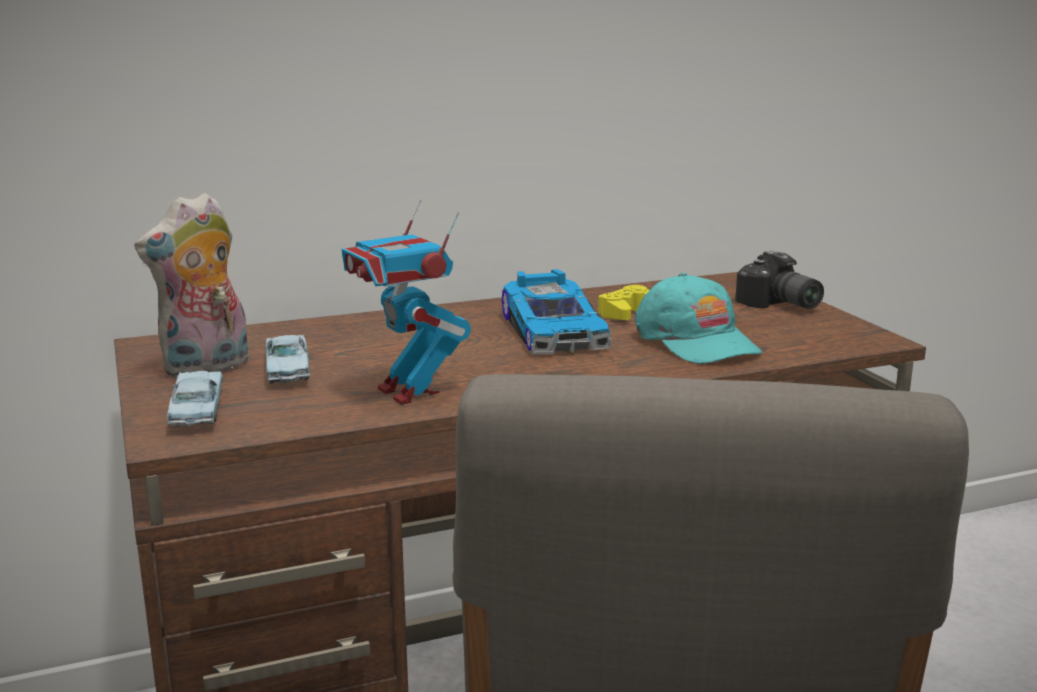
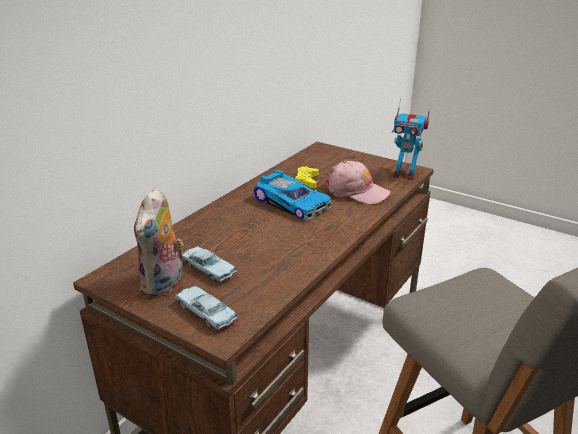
camera: 35 degrees left, 10 degrees up
(408, 392) = (287, 262): toy robot -> toy robot (404, 175)
(697, 341) = (356, 191): turquoise cap -> pink cap
(779, 305) = (356, 160): camera -> none

